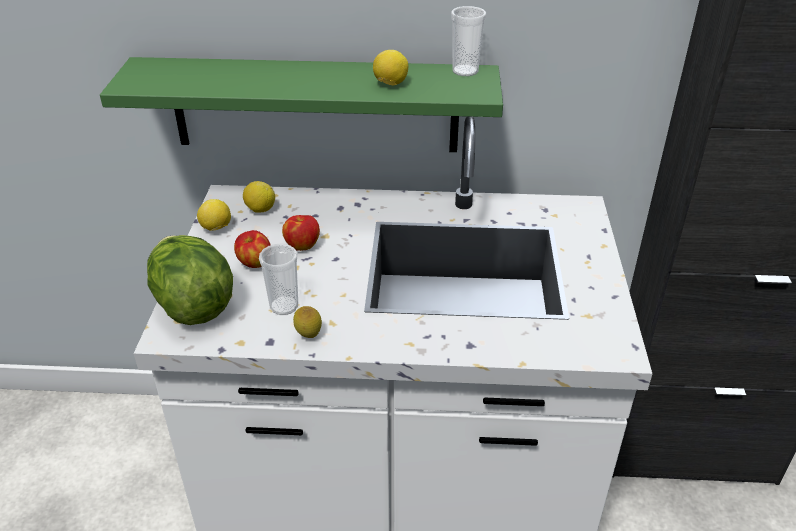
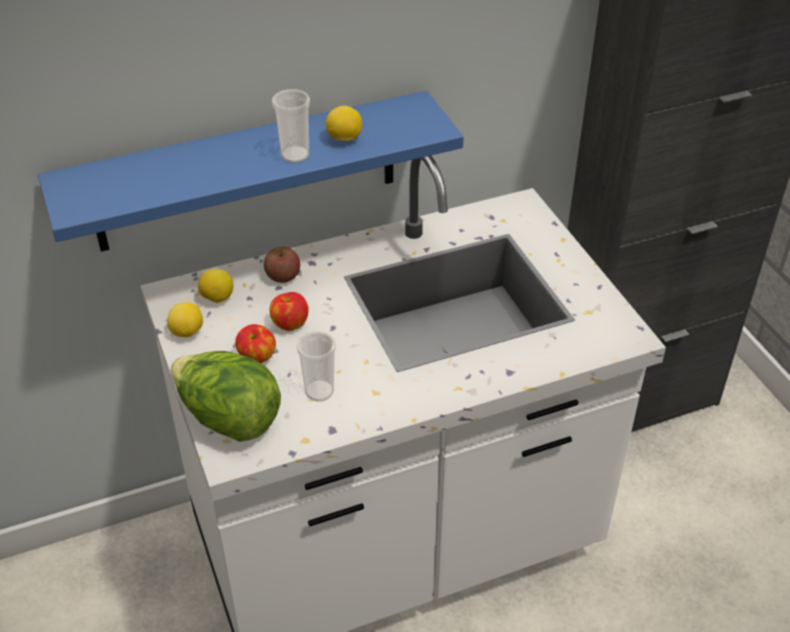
camera: 25 degrees left, 5 degrees up
(309, 336) = (364, 412): lemon -> none
(315, 105) = (247, 173): green shelf -> blue shelf
(325, 208) = (283, 276): none -> apple
(465, 71) = (402, 106): cup -> cup (295, 155)

